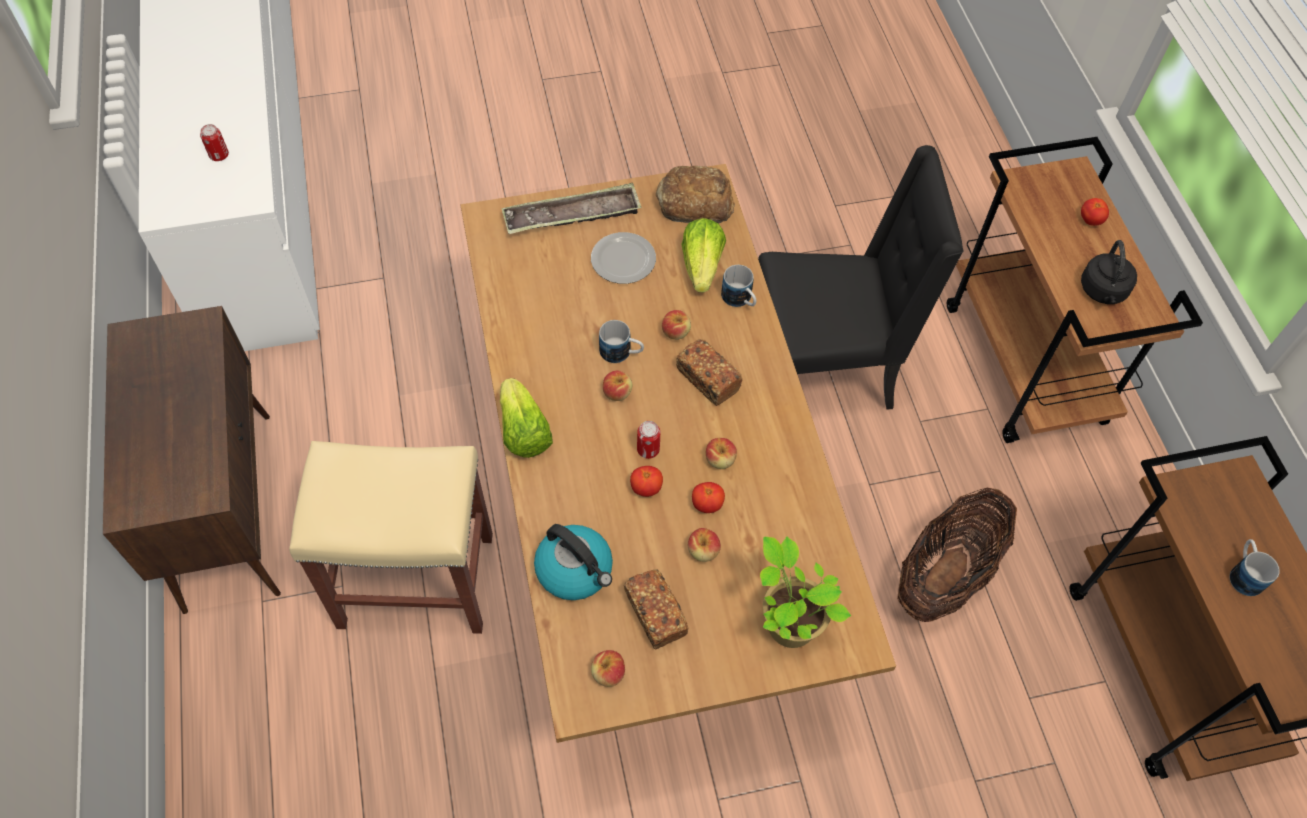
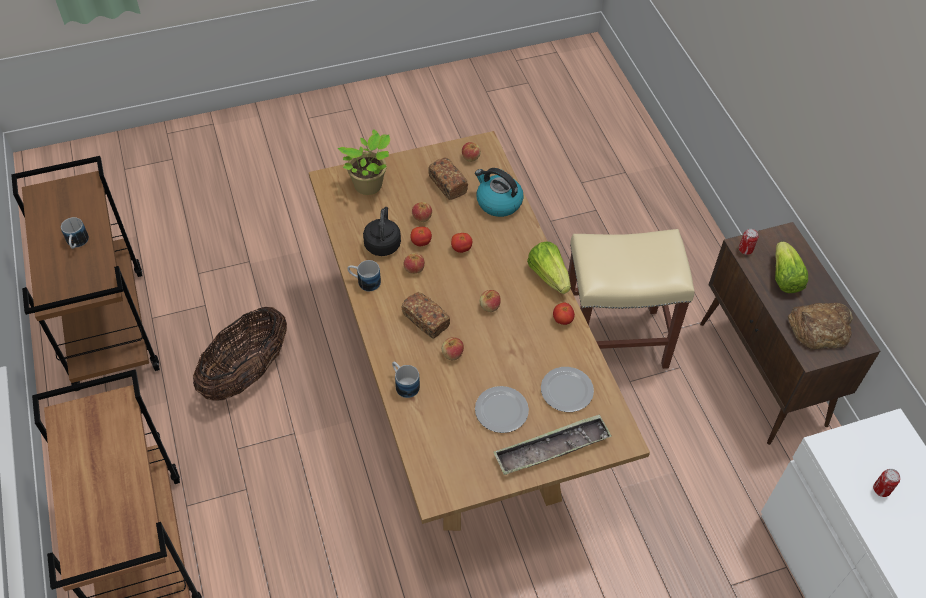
camera: 175 degrees right, 5 degrees down
(539, 276) = (565, 390): none -> plate
(621, 353) = (491, 334): mug -> mug (364, 281)
(648, 449) = (463, 271): can -> can (745, 250)
(693, 201) = (448, 473): bread -> bread (819, 328)
(702, 266) = (436, 411): lettuce -> lettuce (784, 278)
(824, 368) = (322, 531): black chair -> none
(1090, 220) = (85, 508): tomato -> tomato (562, 320)
(1103, 292) = (99, 436): black kettle -> black kettle (382, 243)

